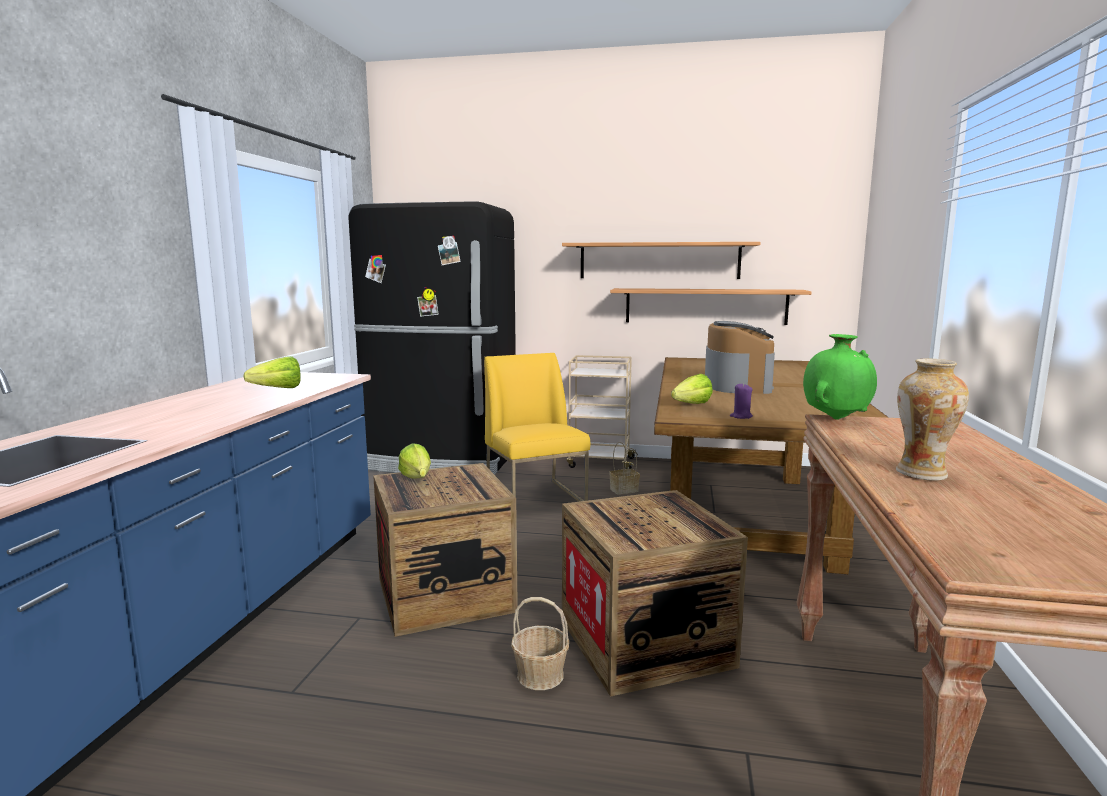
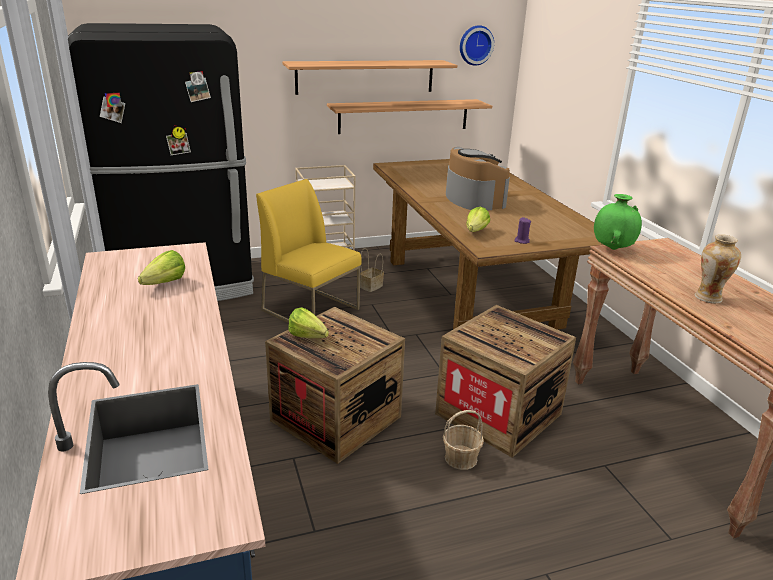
camera: 30 degrees left, 15 degrees up
(798, 225) = (475, 45): none -> wall clock

